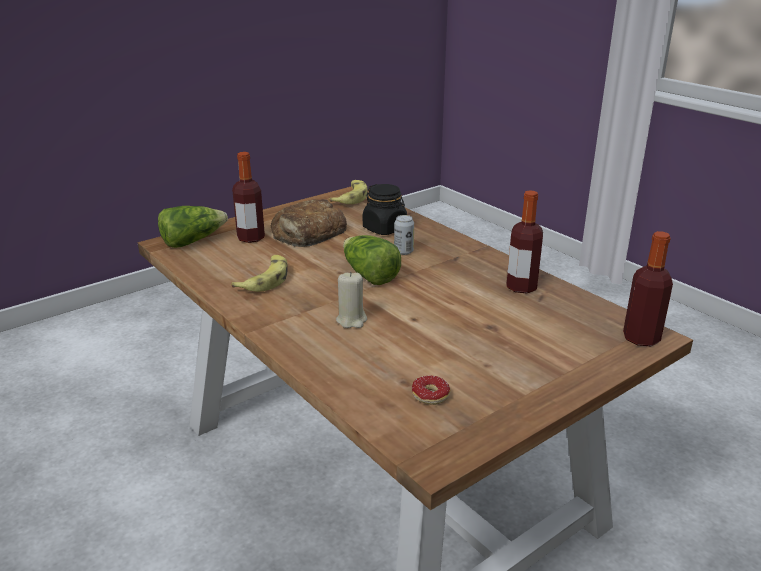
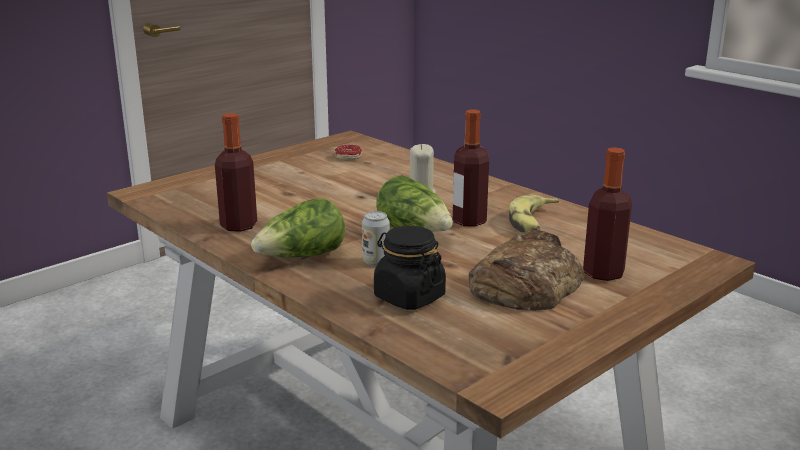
camera: 175 degrees right, 5 degrees down
(192, 241) = (679, 264): lettuce -> lettuce (302, 257)
(350, 198) = (494, 368): banana -> none
(641, 338) = (154, 190): bottle -> bottle (469, 221)

